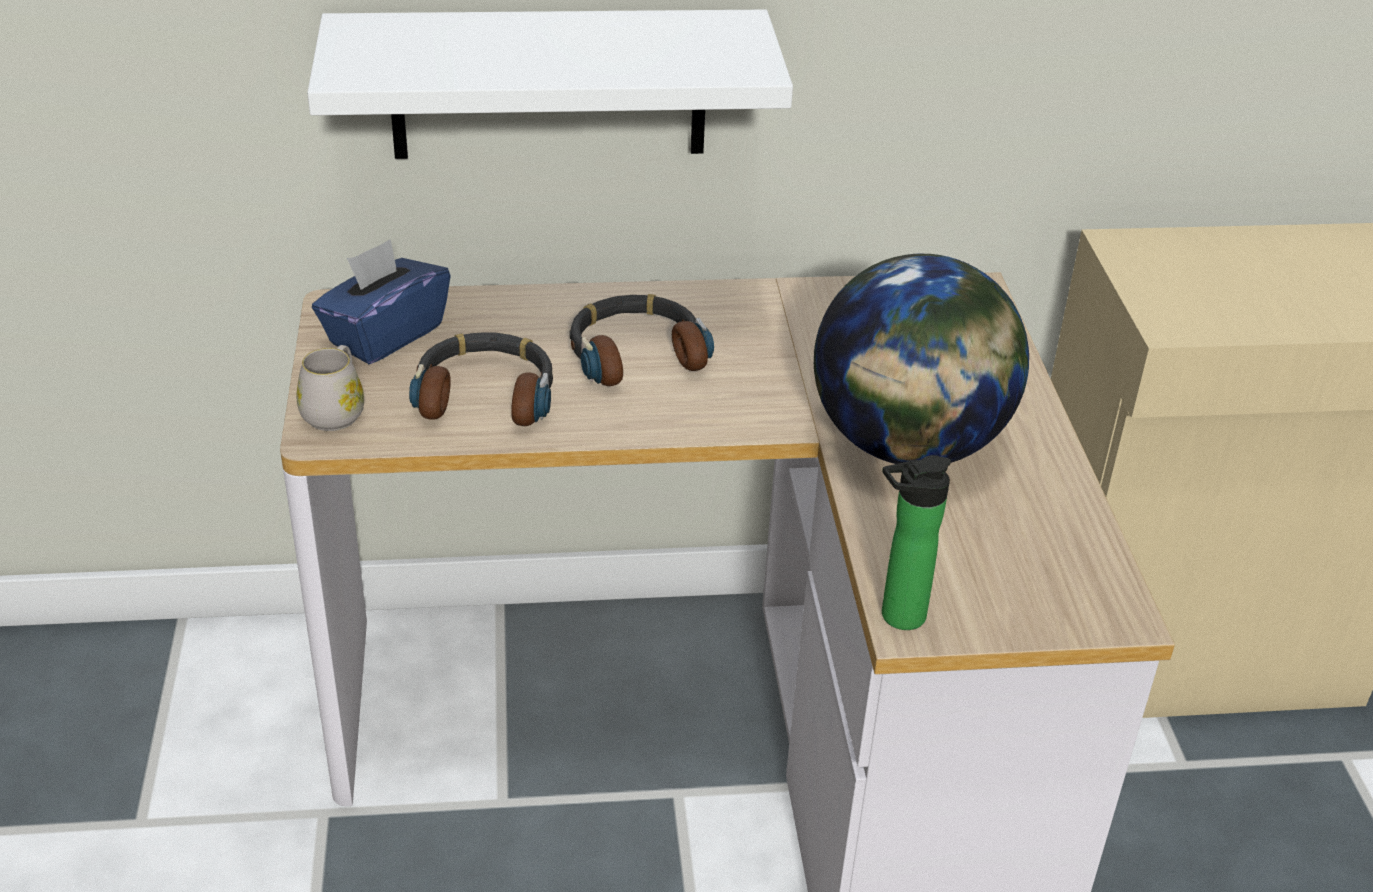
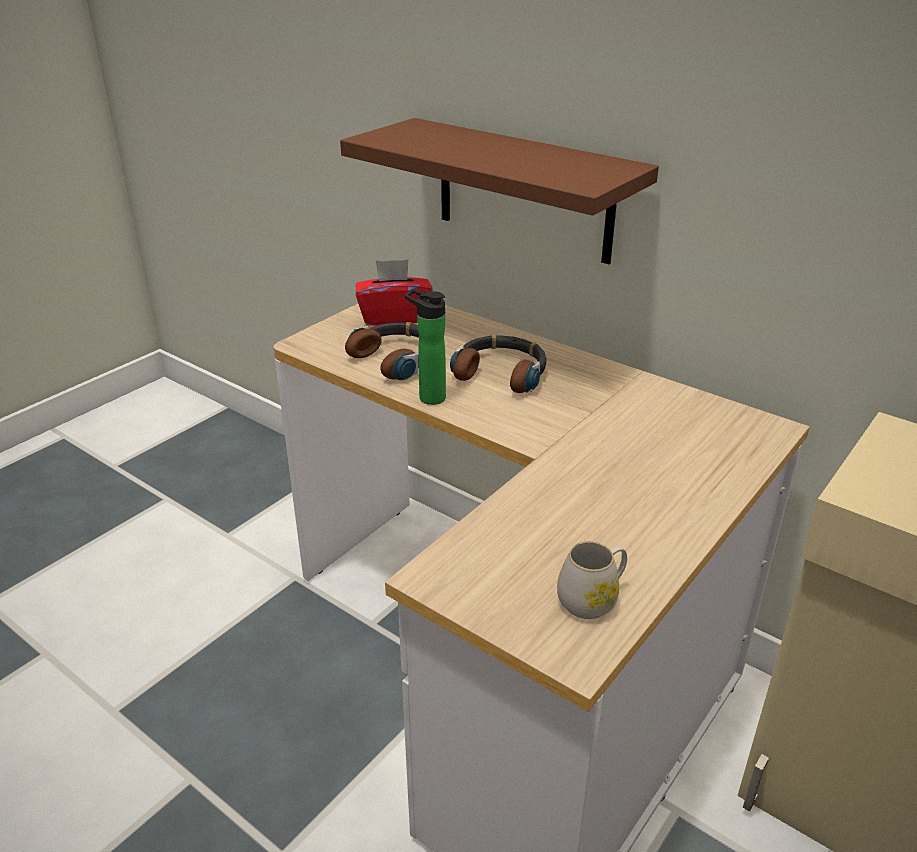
camera: 45 degrees right, 5 degrees down
(336, 411) = (322, 337): white mug -> white mug (592, 599)
(385, 335) = (394, 317): blue tissue box -> red tissue box
(549, 84) = (524, 191): white shelf -> brown shelf
(896, 617) = (430, 568): bottle -> bottle (428, 397)
(908, 445) = (587, 486): globe -> none

